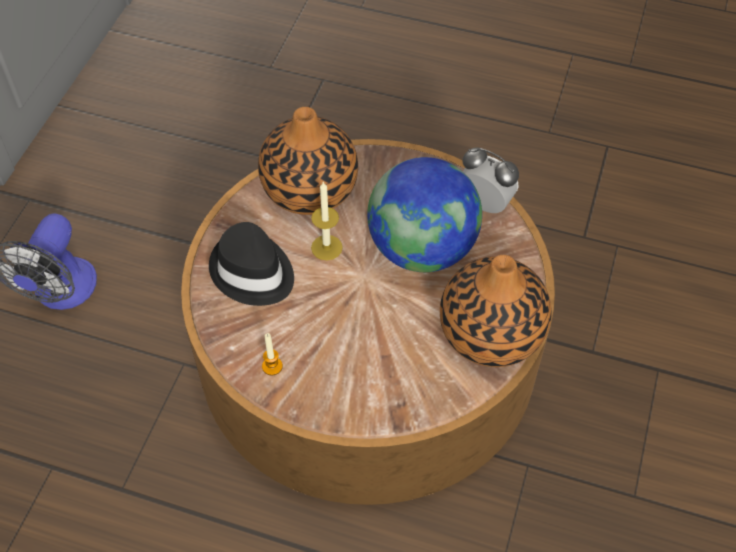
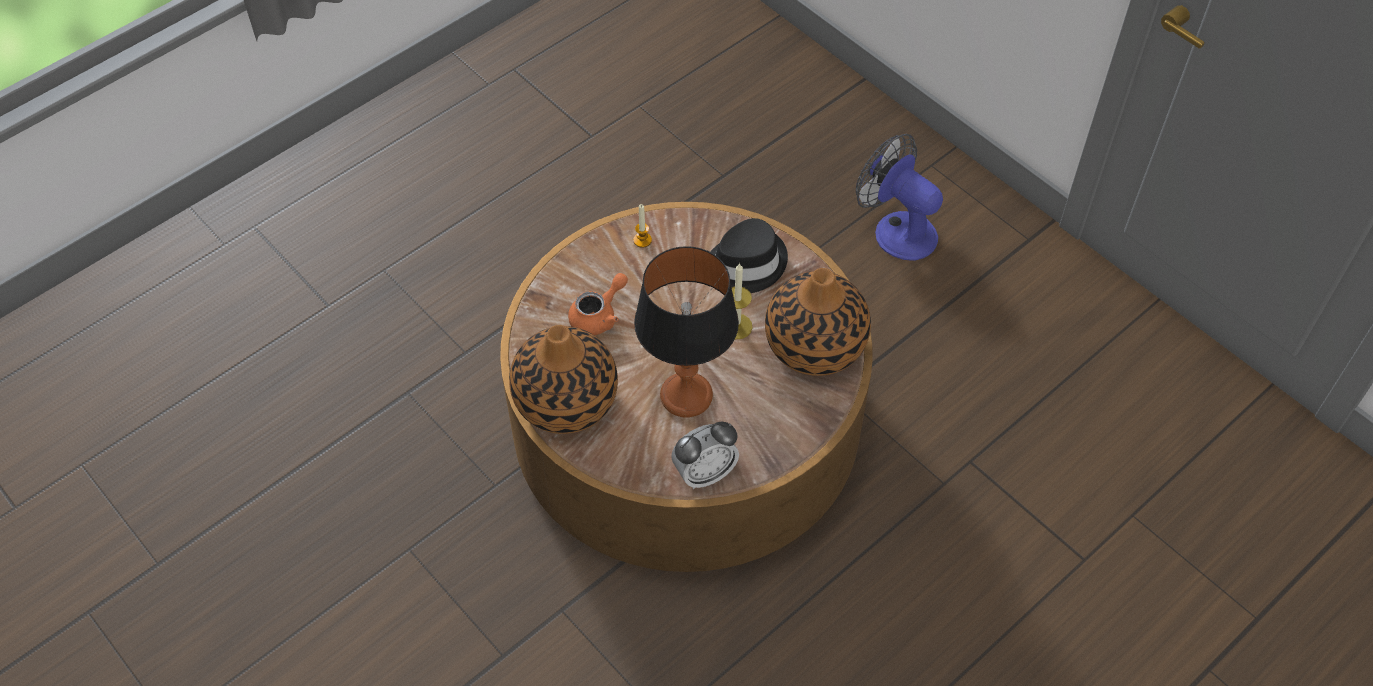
camera: 120 degrees right, 0 degrees up
(385, 355) = (598, 316): none -> orange teapot
(422, 249) = (686, 395): globe -> table lamp

